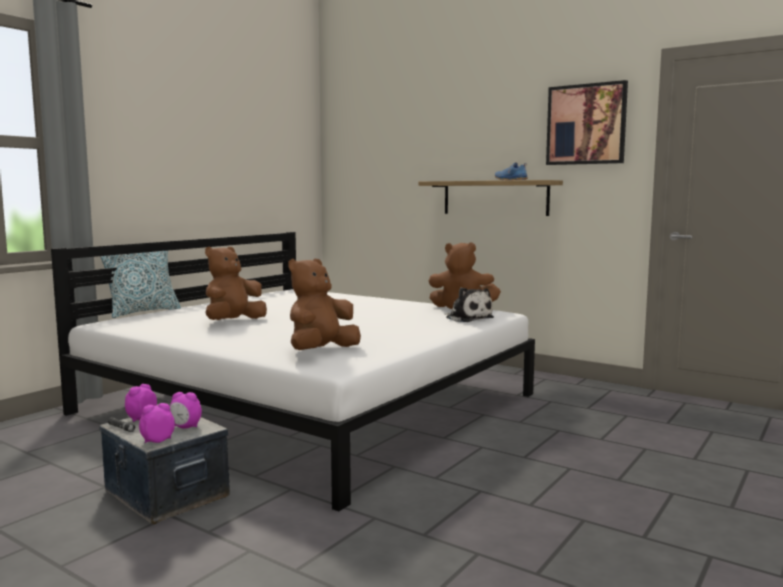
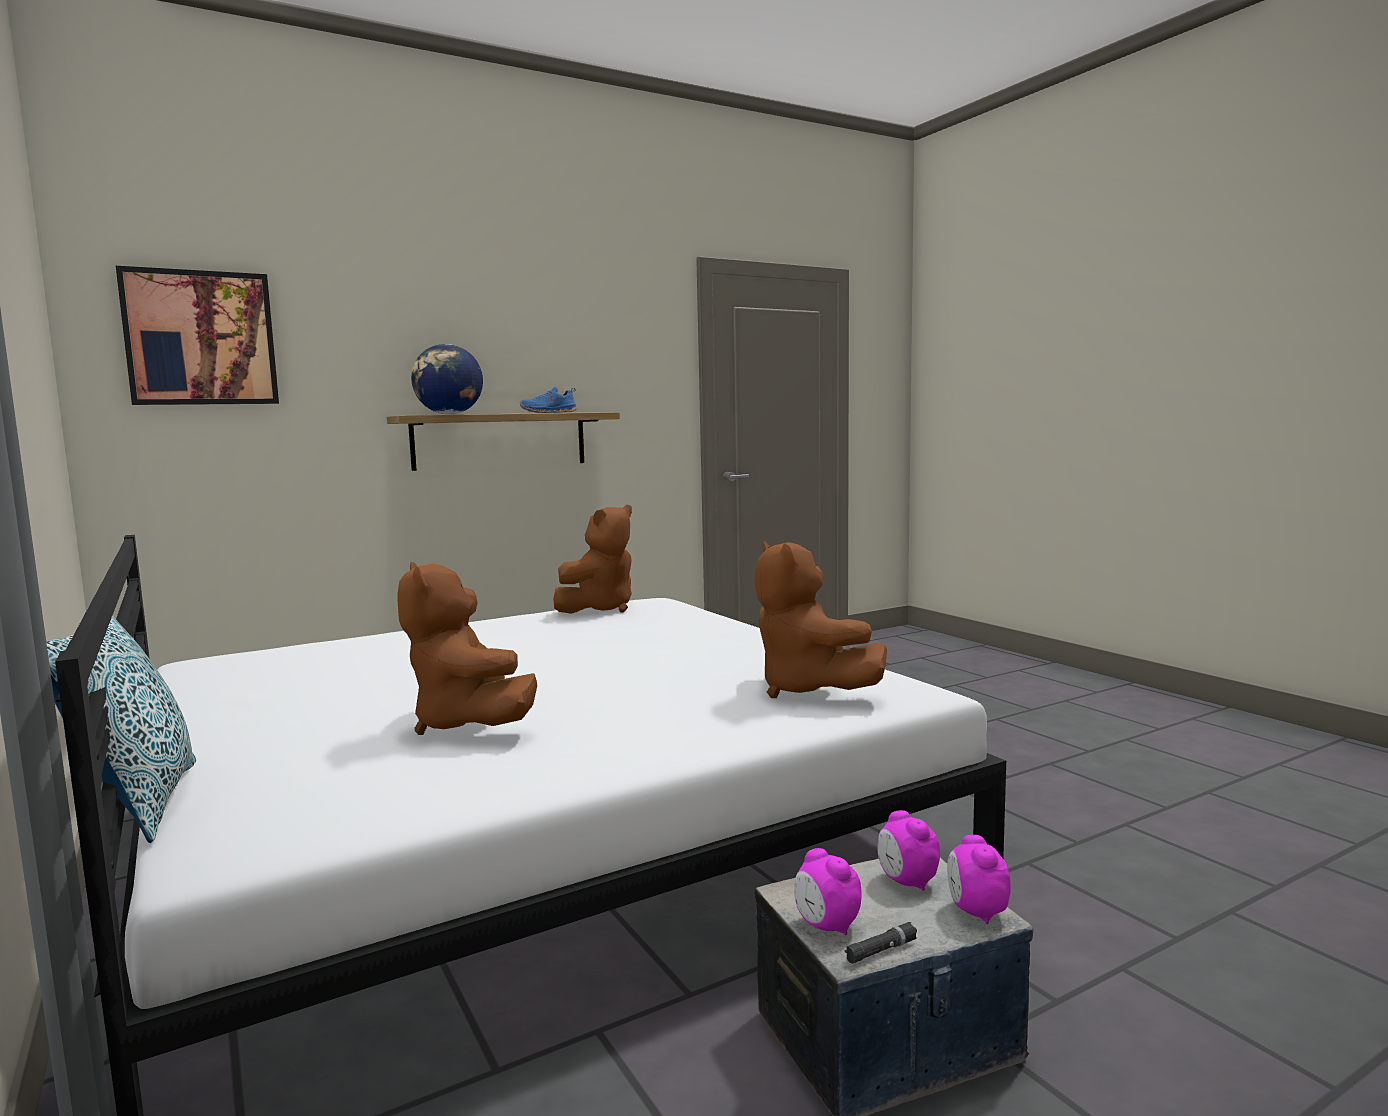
camera: 65 degrees left, 0 degrees up
(185, 427) = (906, 882): alarm clock -> alarm clock turned 120 degrees clockwise
(454, 180) = (449, 414): none -> globe
(468, 318) = (666, 614): plush toy -> none
(586, 124) = (622, 339): picture -> picture (200, 338)

